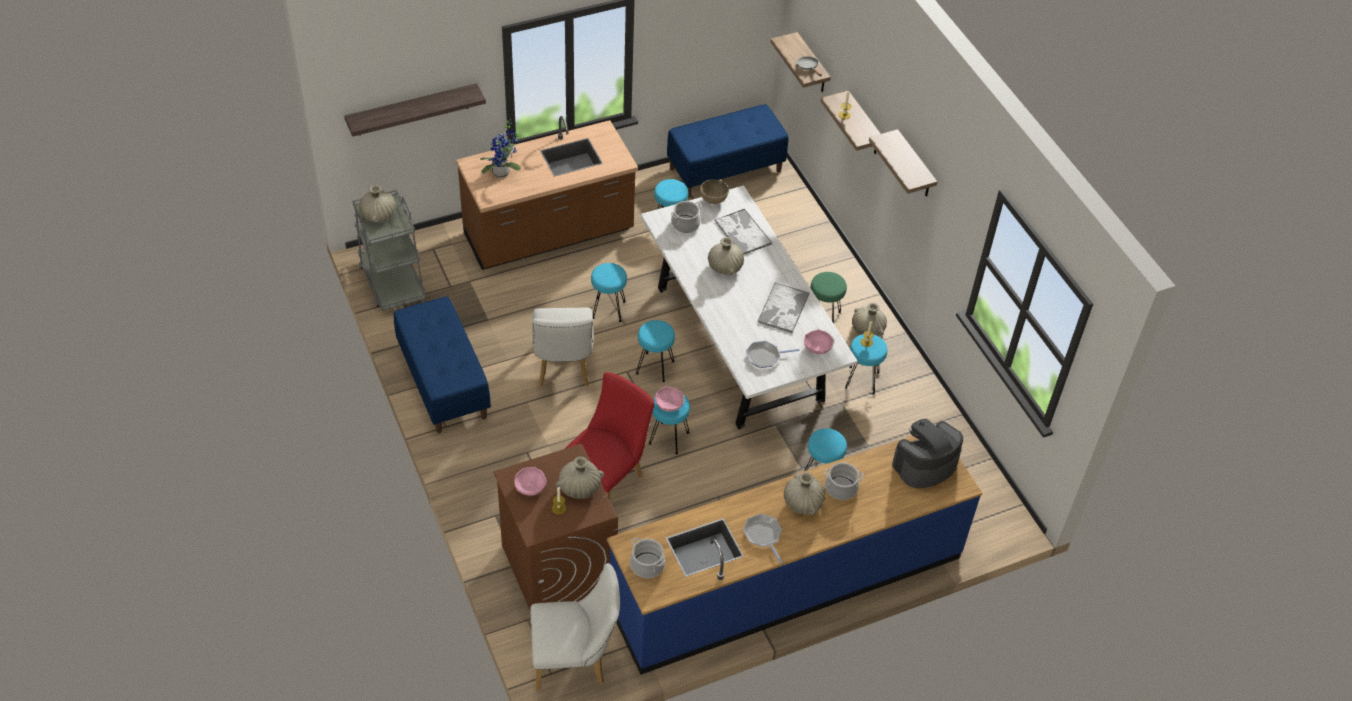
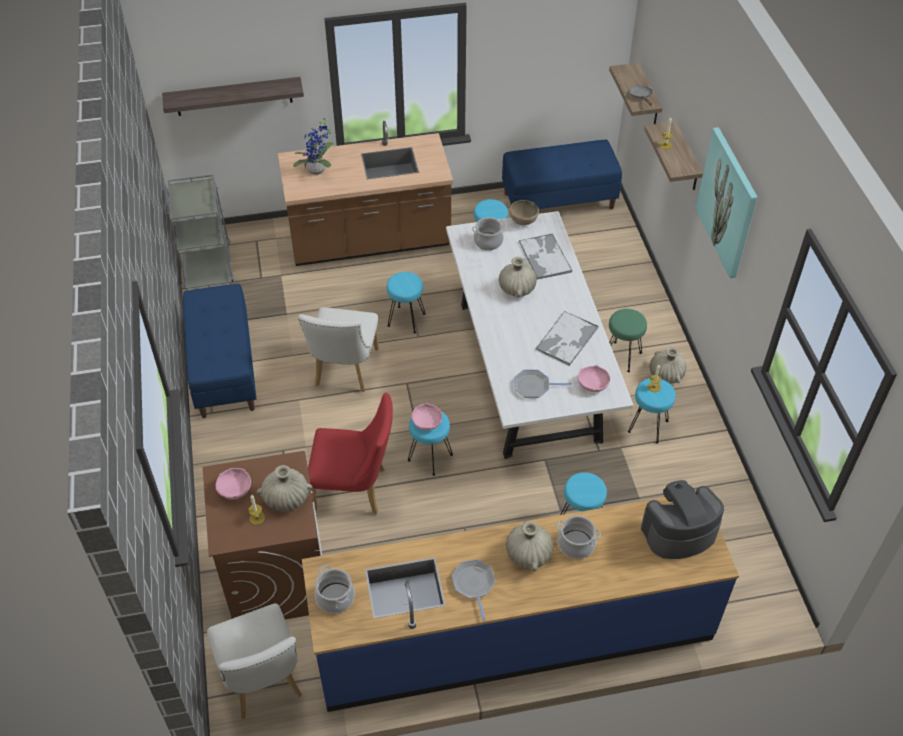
camera: 15 degrees right, 0 degrees up
(378, 215) = (189, 196): beige vase -> none
(575, 660) = (263, 683): white chair -> white chair turned 60 degrees clockwise
(607, 478) = (355, 490): red chair -> red chair turned 45 degrees clockwise
(654, 367) = (436, 382): turquoise stool -> none
(915, 166) = (728, 202): shelf -> picture

